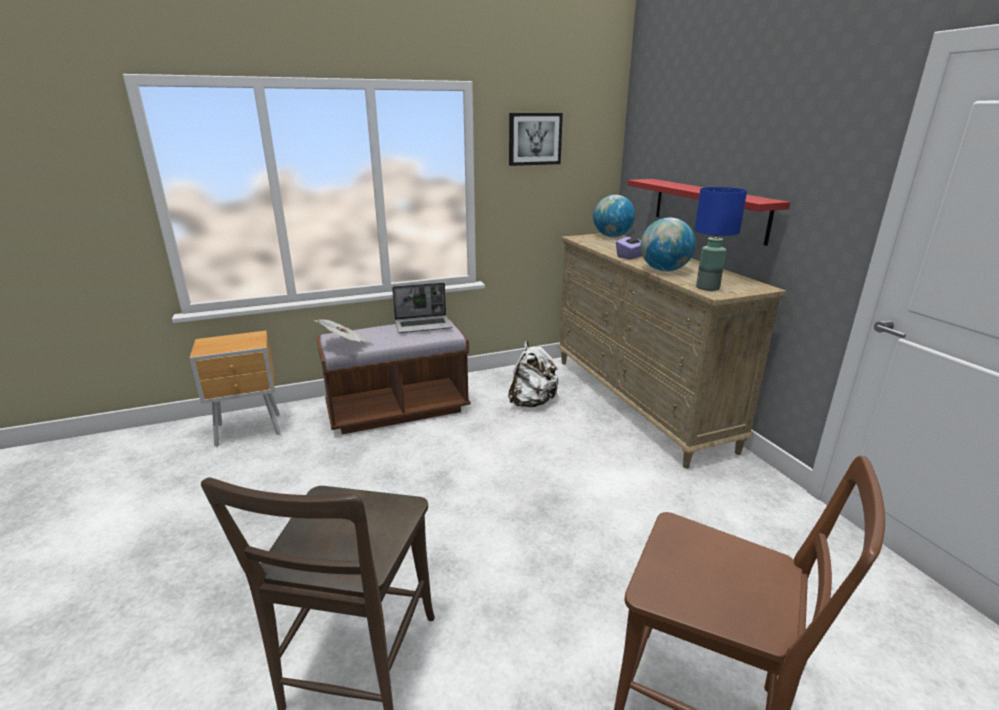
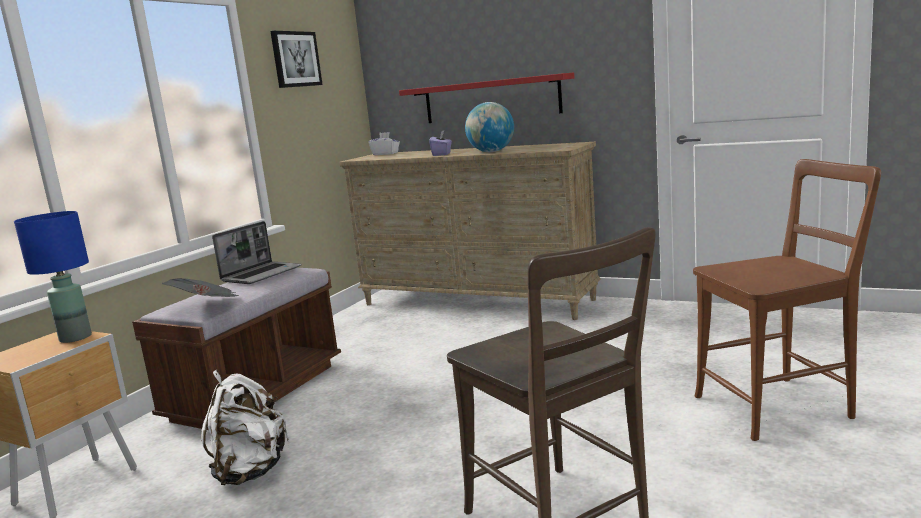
camera: 40 degrees left, 10 degrees down
(532, 402) = (389, 335): white backpack -> white backpack (250, 471)
(612, 236) = (385, 154): globe -> white tissue box
(707, 288) = (548, 149): blue table lamp -> blue table lamp (75, 338)

